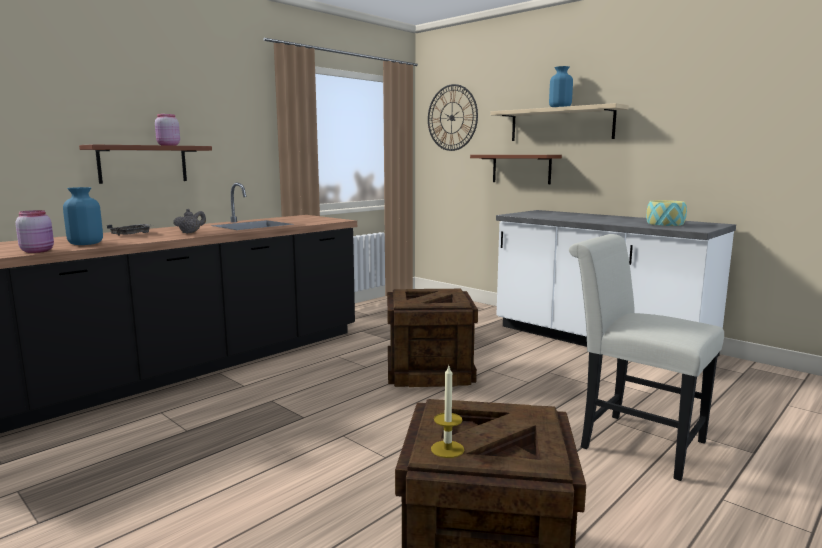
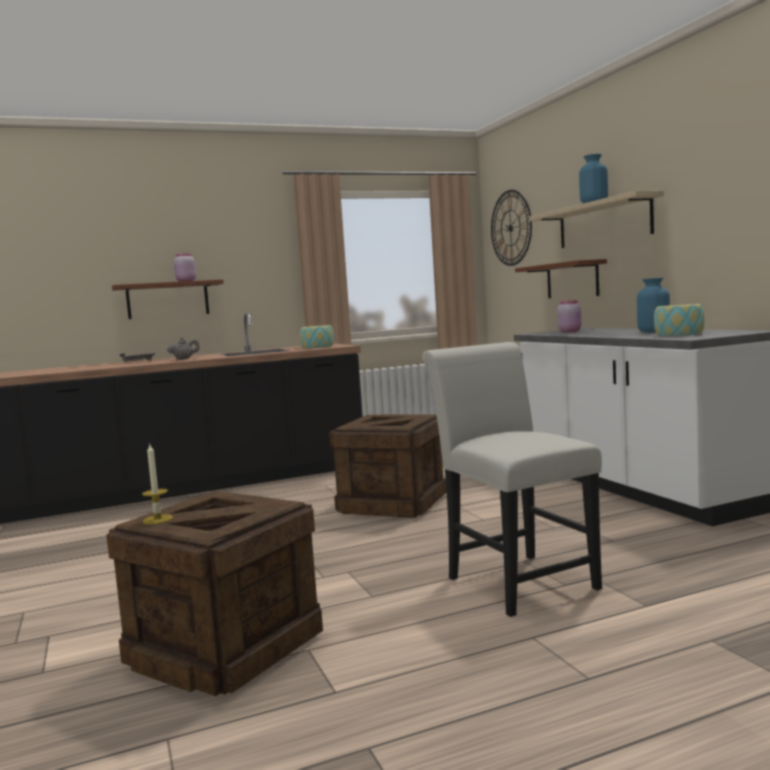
camera: 25 degrees right, 5 degrees down
(38, 251) = (44, 373): pink jar -> pink jar (570, 331)
(86, 244) = (88, 368): blue vase -> blue vase (653, 331)
(309, 219) = (317, 346): none -> bowl

